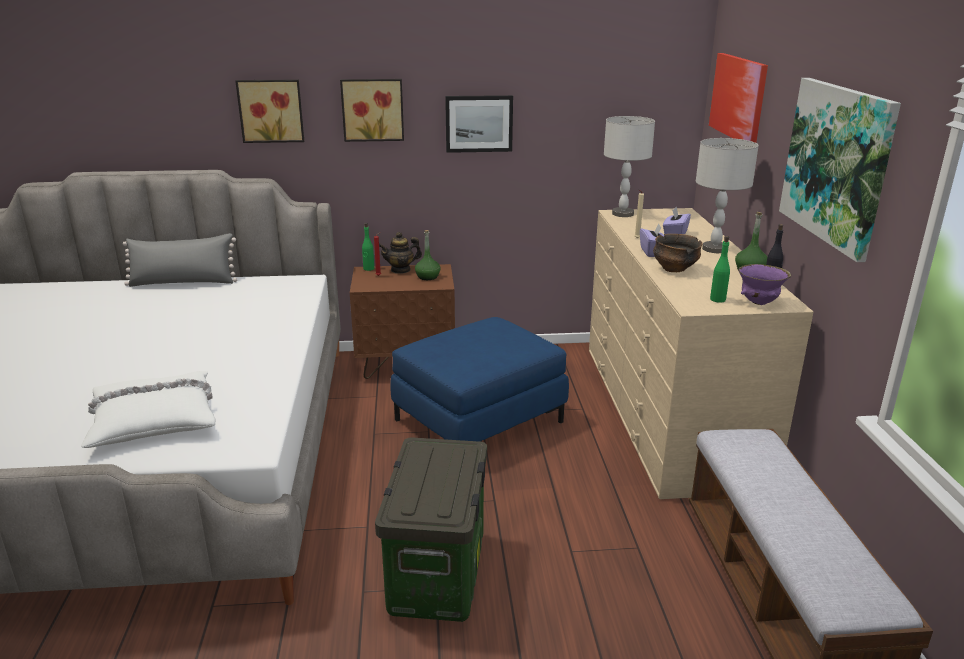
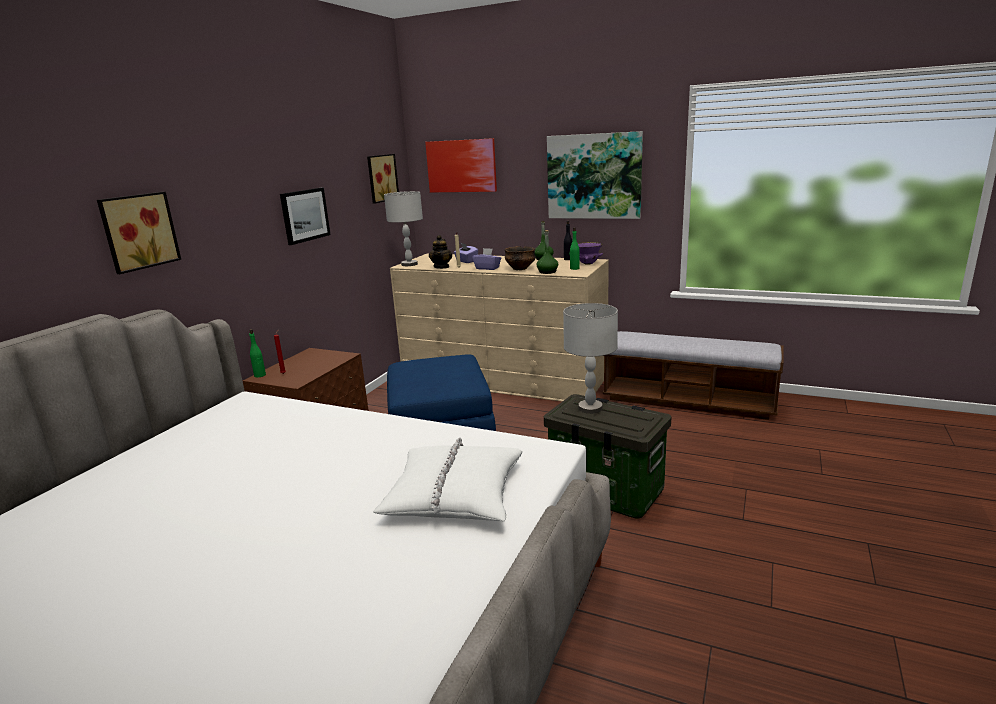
camera: 60 degrees left, 5 degrees down
(183, 282) = (119, 462): grey pillow -> none
(372, 109) = (229, 215): picture -> picture (381, 178)
(401, 270) = (287, 364): teapot -> teapot (441, 267)
(427, 277) = (321, 358): green bottle -> green bottle (547, 272)
(714, 249) = (502, 259): grey table lamp -> grey table lamp (590, 408)

